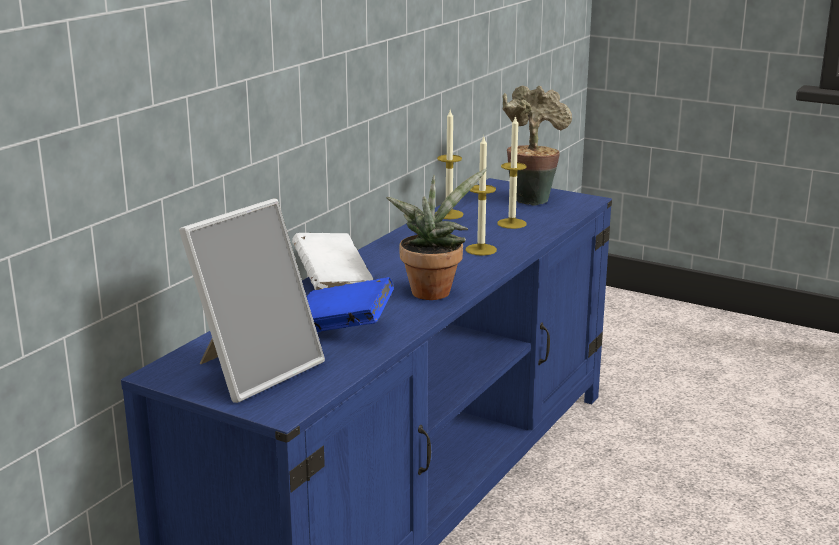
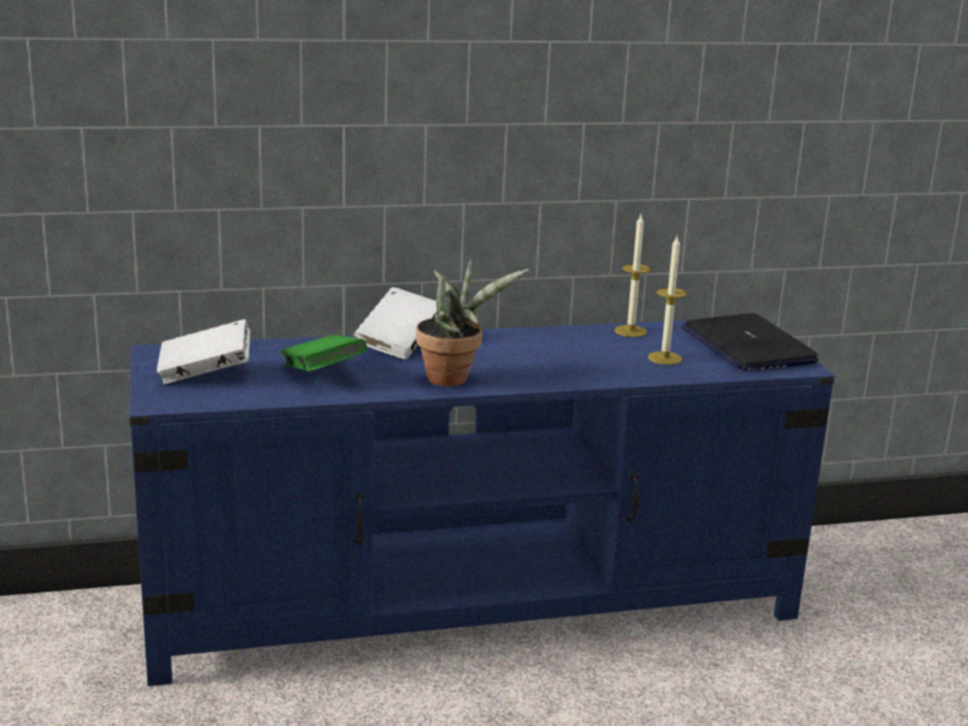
camera: 45 degrees right, 0 degrees up
(254, 370) = (205, 374): picture frame -> white book
(343, 328) = (322, 374): blue book -> green book
(481, 249) = (577, 366): candle -> none
(531, 198) = (747, 346): potted plant -> laptop

